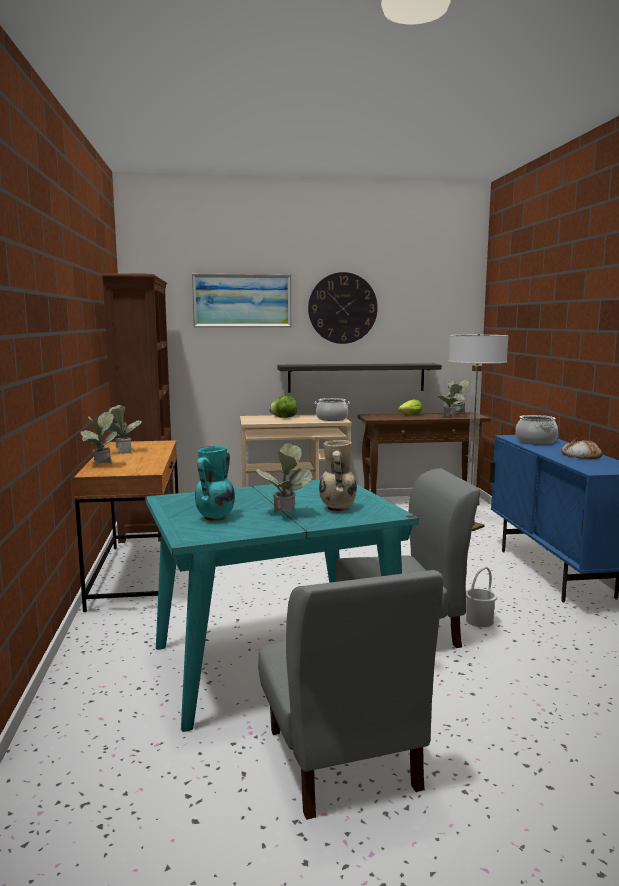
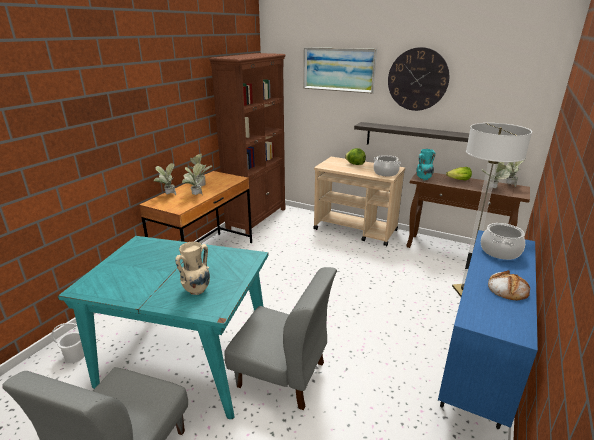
camera: 35 degrees right, 15 degrees up
(214, 518) = (123, 273): turquoise vase -> turquoise vase (423, 179)
(284, 515) = (159, 285): potted plant -> potted plant (195, 196)
(479, 621) = (347, 391): white bucket -> white bucket (75, 355)

